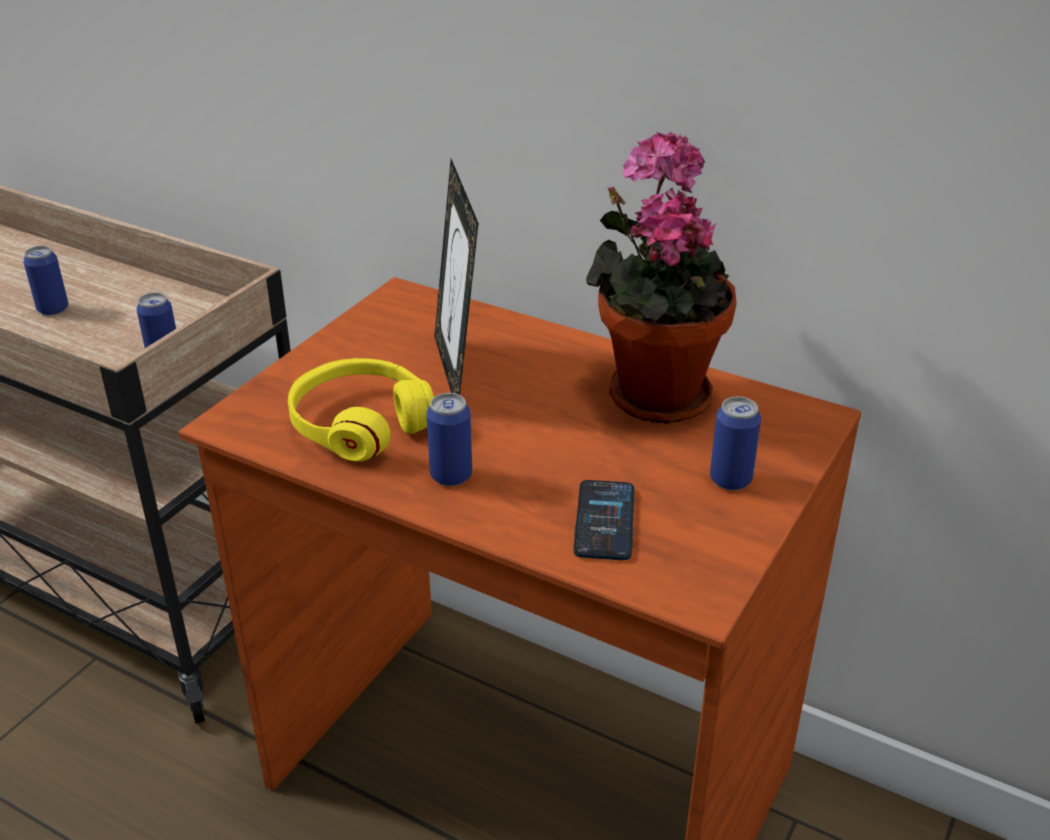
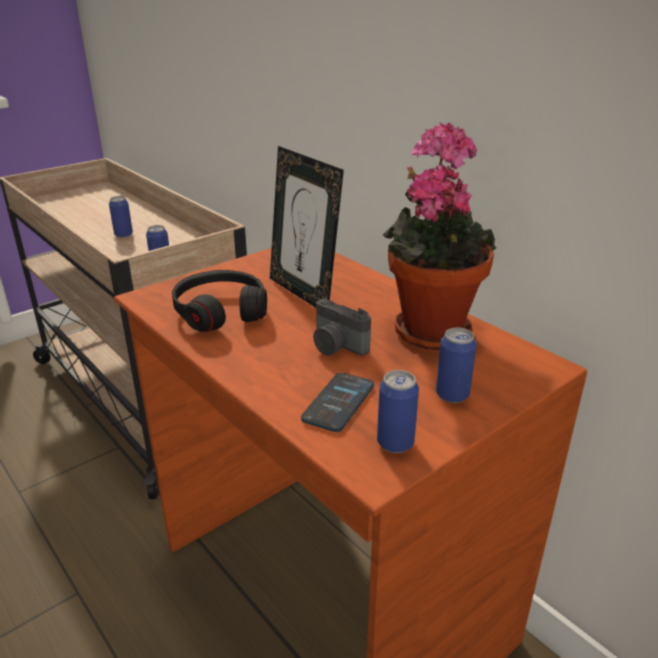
camera: 20 degrees right, 5 degrees down
(360, 423) = (220, 311): yellow headphones -> black headphones
(451, 475) = (254, 352): can -> can (395, 443)
(457, 371) = (304, 293): picture frame -> picture frame turned 45 degrees counterclockwise
(553, 444) = (336, 346): none -> camera

